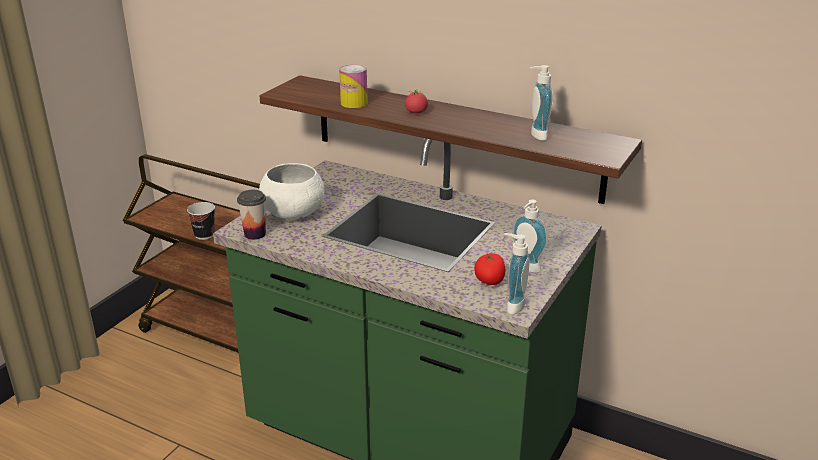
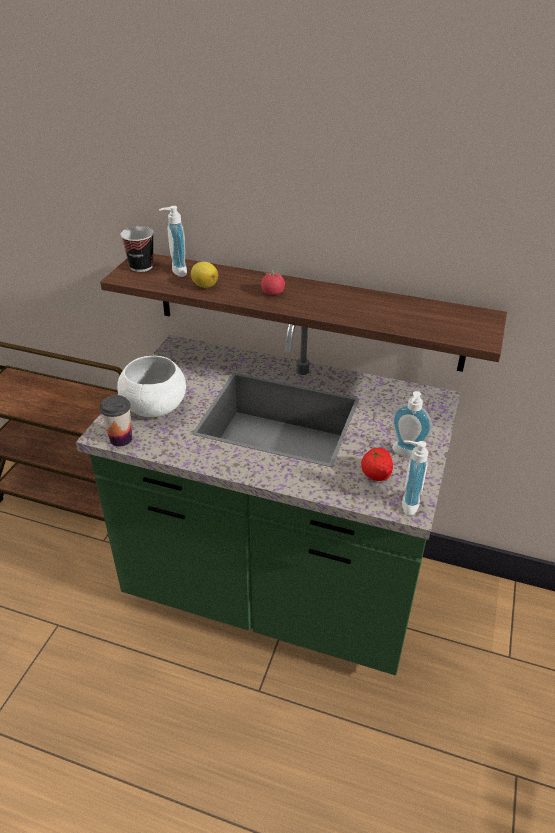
camera: 10 degrees left, 10 degrees up
(204, 235) = (51, 416): cup -> cup (141, 267)
(354, 103) = (204, 285): can -> lemon
(536, 135) = (403, 315): soap dispenser -> soap dispenser (176, 271)

